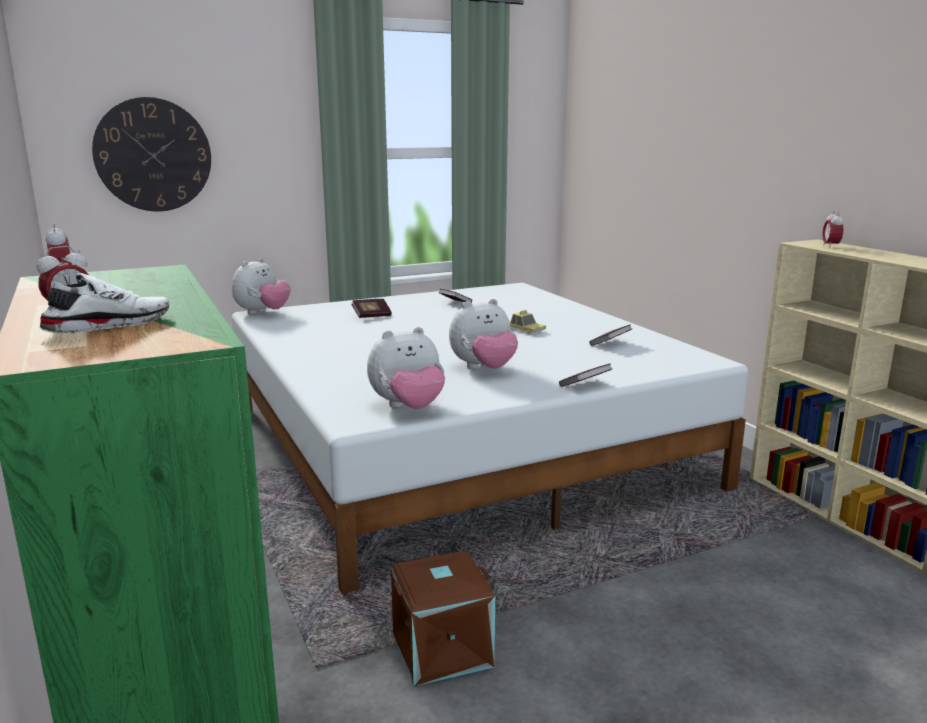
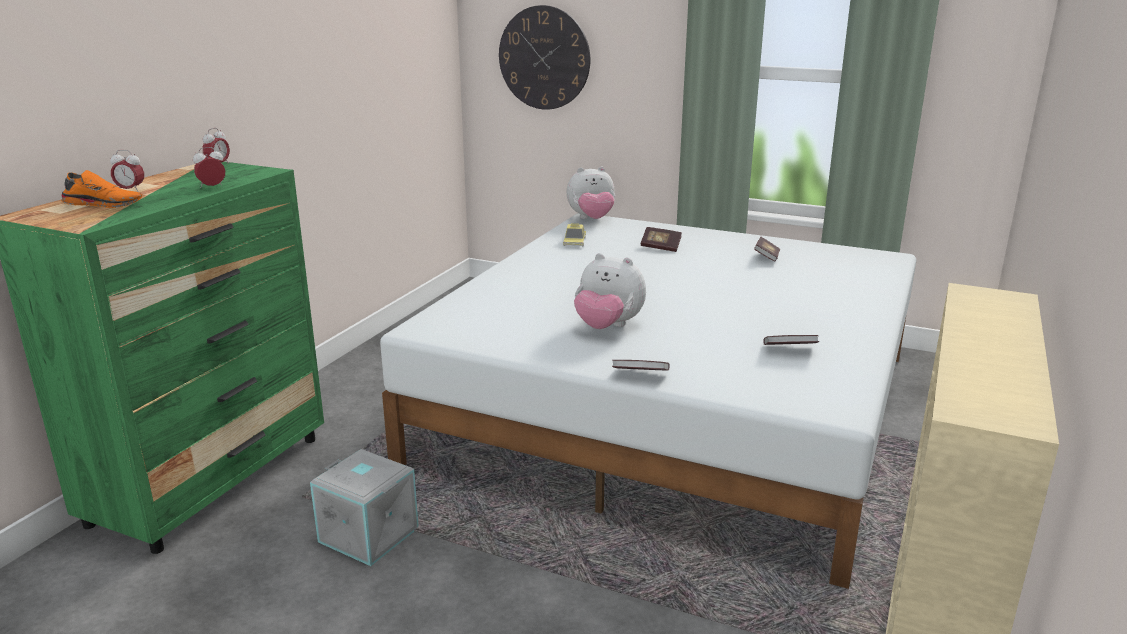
camera: 50 degrees right, 5 degrees up
(108, 325) = (104, 204): white shoe -> orange shoe
(408, 407) = (473, 334): plush toy -> none
(442, 648) = (370, 534): brown storage box -> grey storage box
(524, 329) = (751, 305): toy car -> toy car (574, 242)
(830, 246) = (987, 308): alarm clock -> alarm clock (212, 187)

